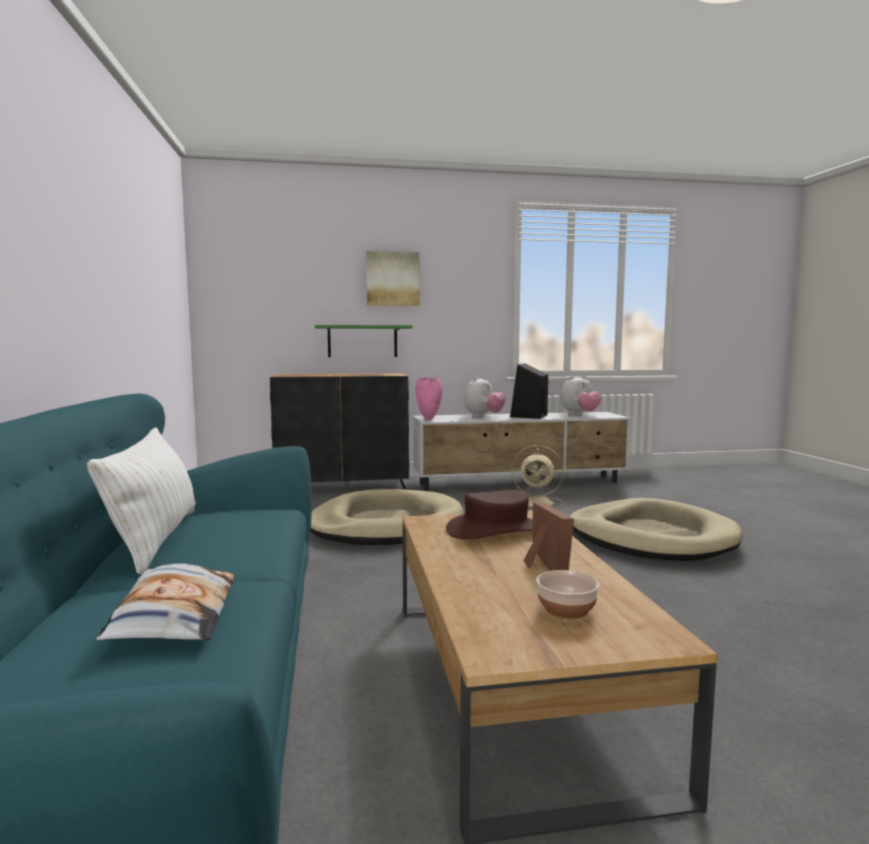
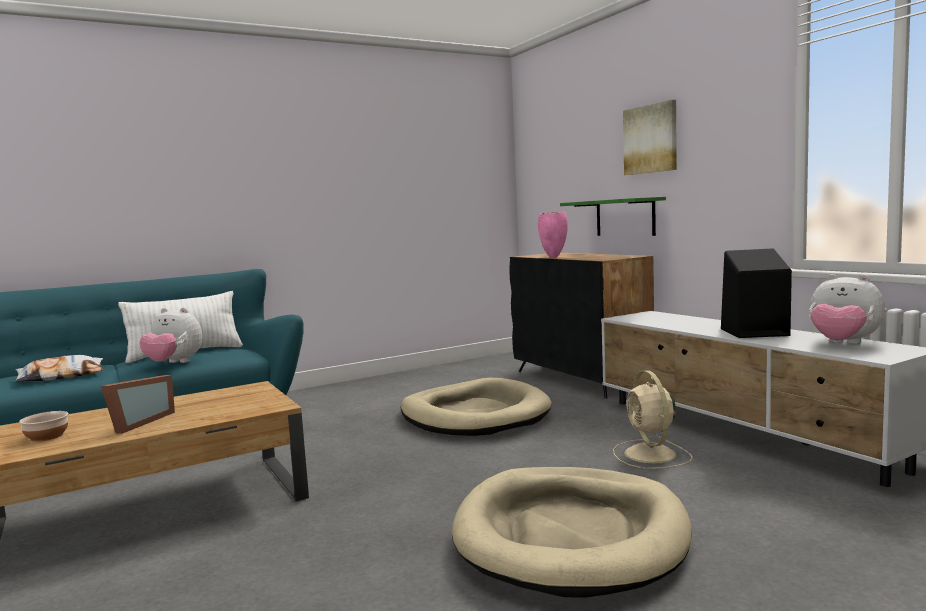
camera: 70 degrees right, 0 degrees up
(429, 419) = (630, 316): pink vase -> pink vase (553, 257)
(483, 416) = (703, 323): plush toy -> plush toy (174, 363)
(495, 529) = (231, 403): brown hat -> none
(541, 565) = (137, 423): picture frame -> picture frame turned 45 degrees counterclockwise

